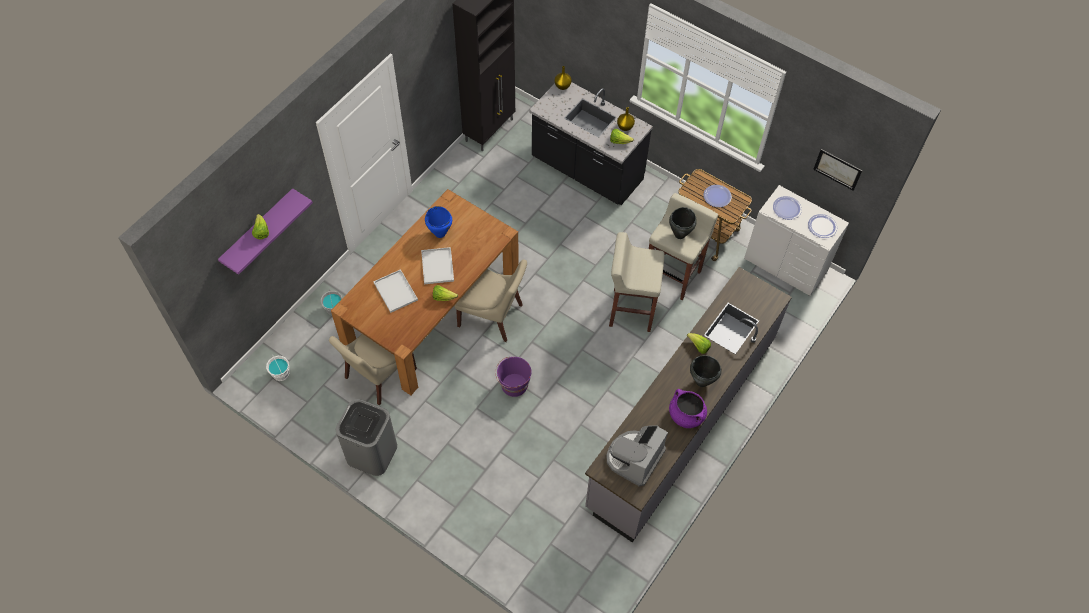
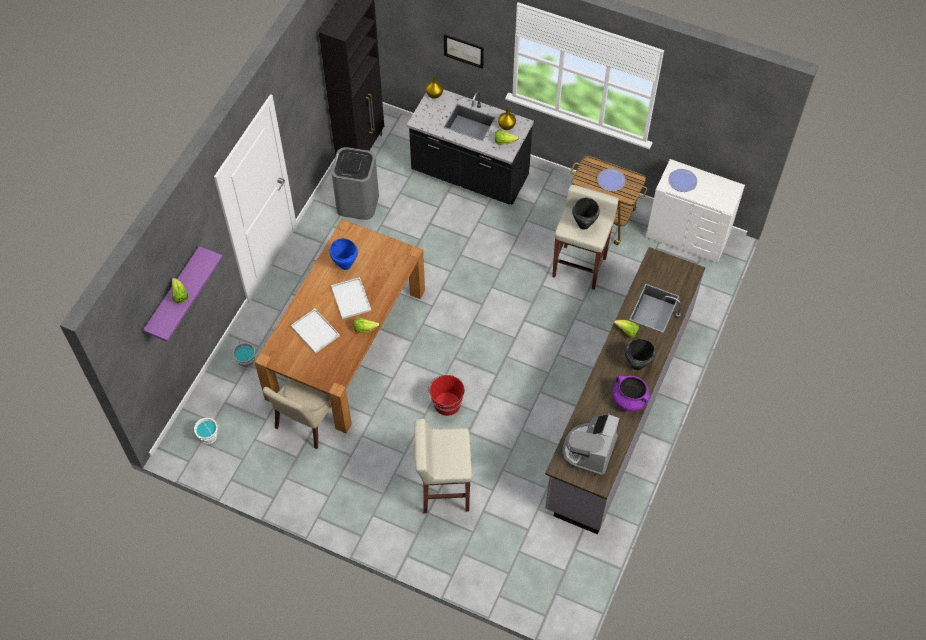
camera: 10 degrees left, 0 degrees up
(371, 453) = (320, 497): grey trash can -> grey trash can (357, 203)
(492, 316) = (409, 339): beige chair -> none
(513, 385) = (446, 404): purple bucket -> red bucket
(630, 310) = (545, 308): beige stool -> beige stool (444, 490)
(822, 226) = (720, 193): plate -> none
(837, 169) = (726, 135): picture -> picture (463, 51)

